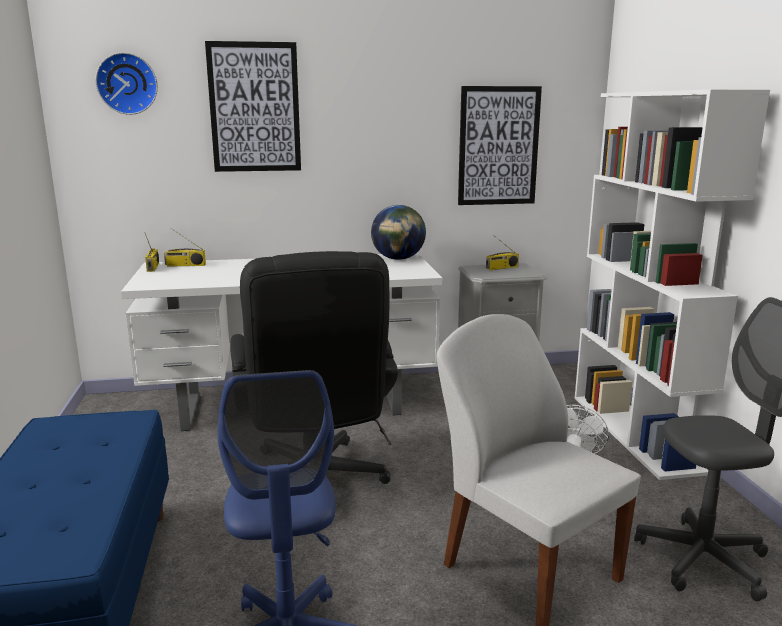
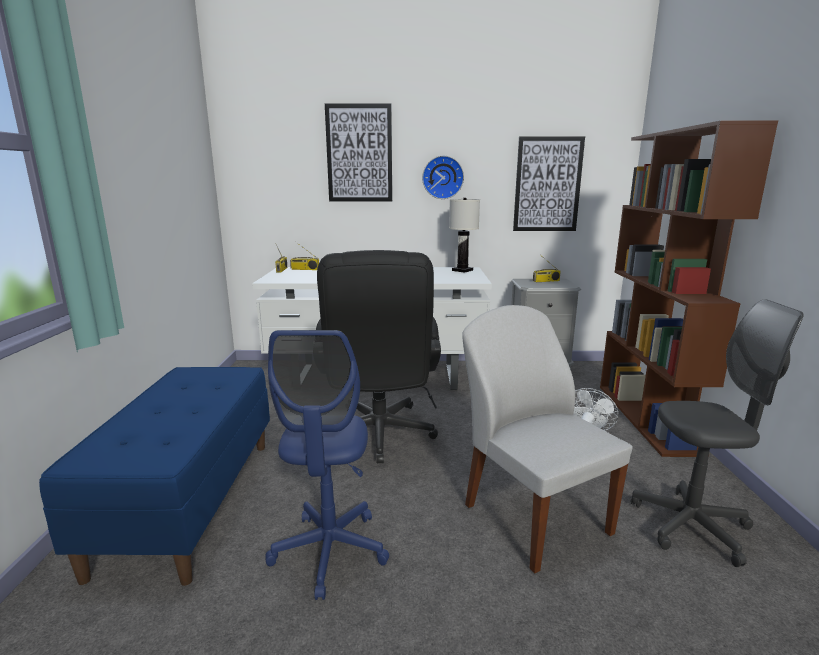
camera: 10 degrees right, 0 degrees up
(127, 84) = (269, 136): wall clock -> wall clock (442, 177)
(398, 259) = (462, 270): globe -> white table lamp
(635, 432) = (647, 417): white bookcase -> brown bookcase

